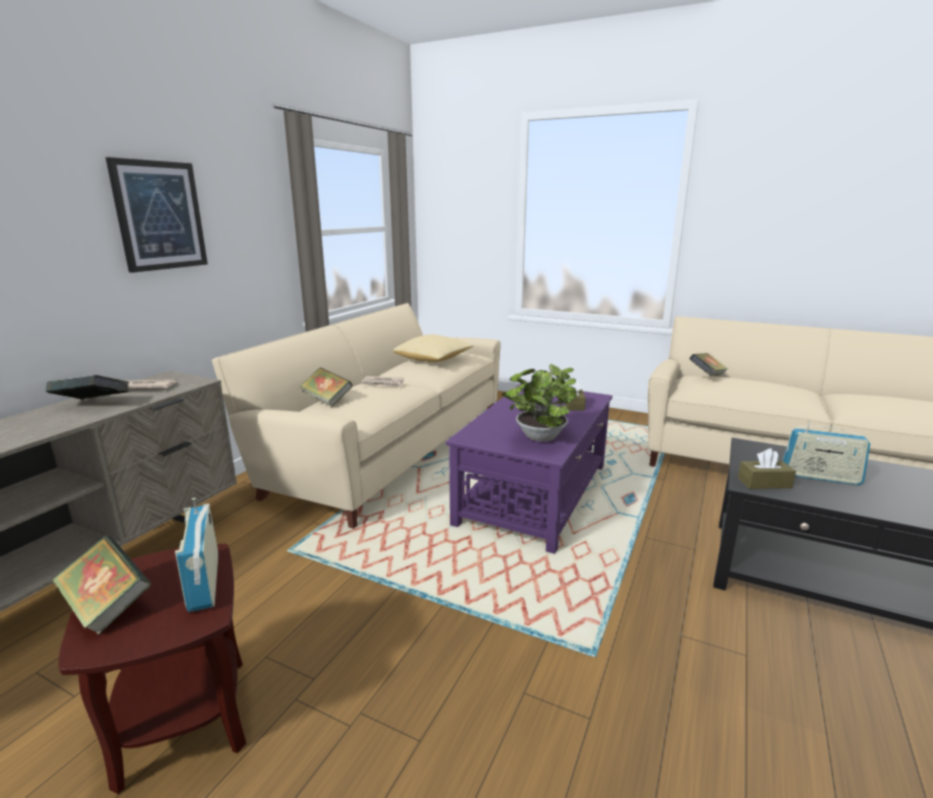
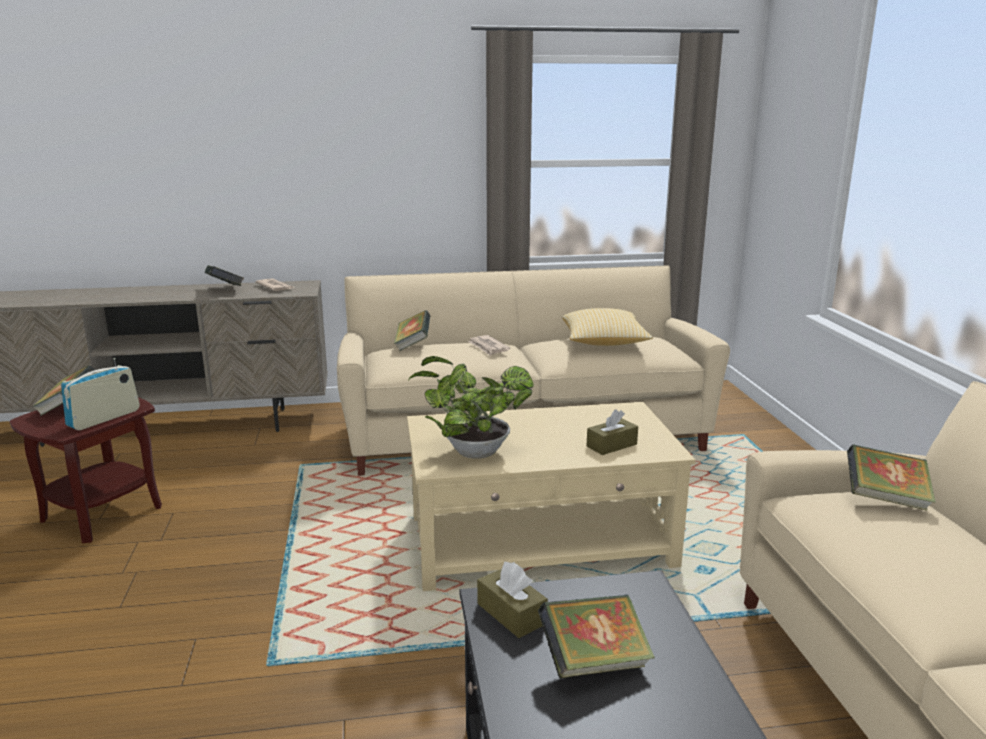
camera: 55 degrees right, 0 degrees up
(159, 216) = (335, 142): picture -> none
(535, 493) = (541, 541): purple coffee table -> beige coffee table
(820, 477) = (594, 662): radio -> book

